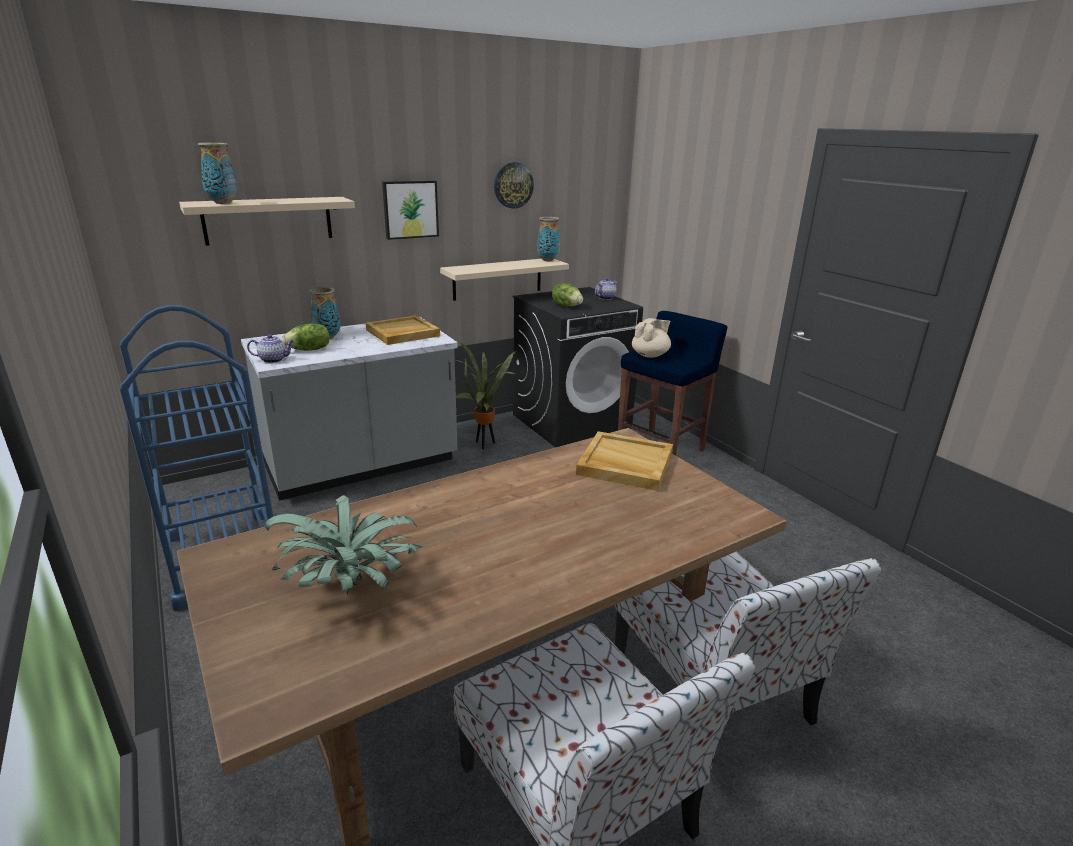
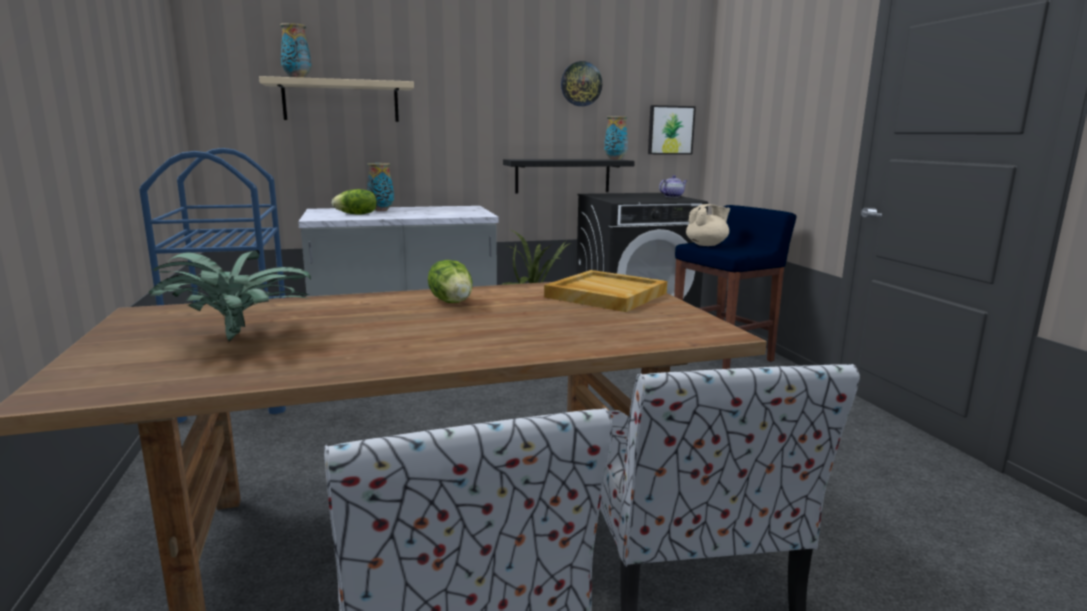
camera: 15 degrees right, 10 degrees down
(274, 360) = (319, 217): teapot -> none
(402, 333) = (452, 211): beige tray -> none
(410, 209) = (475, 100): picture -> picture (670, 130)
(497, 279) = (563, 176): beige shelf -> black shelf
(567, 306) = (626, 198): lettuce -> lettuce (452, 301)

